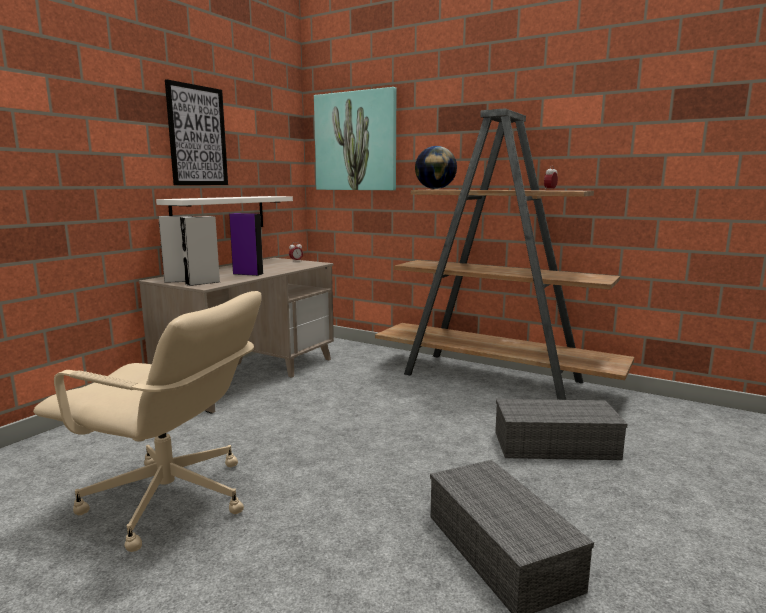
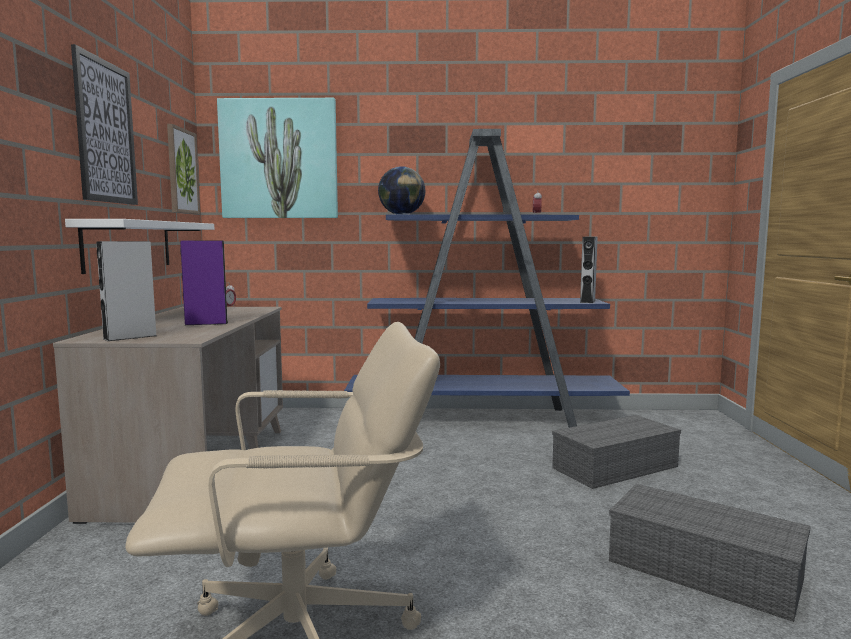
camera: 30 degrees left, 5 degrees down
(202, 283) = (173, 336): grey speaker -> grey speaker (587, 301)
(282, 155) = (182, 171): none -> picture
(495, 379) = (483, 420): brown bookcase -> blue bookcase

